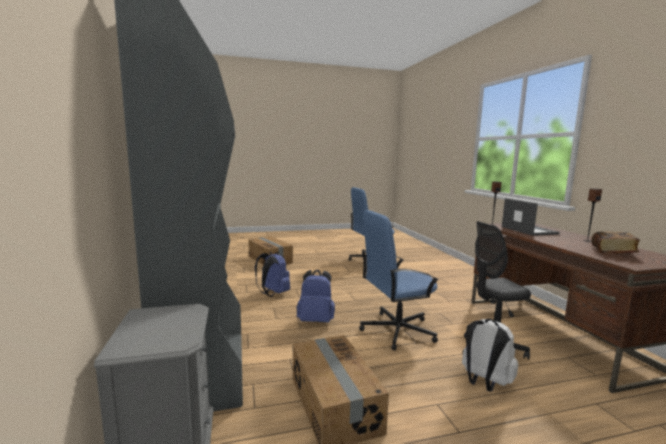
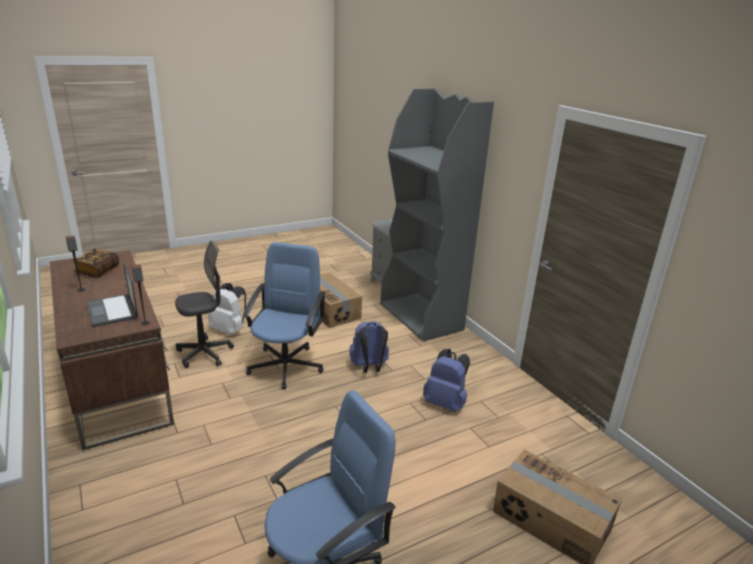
camera: 165 degrees right, 15 degrees up
(396, 330) = (286, 365): blue office chair -> blue office chair turned 45 degrees counterclockwise

